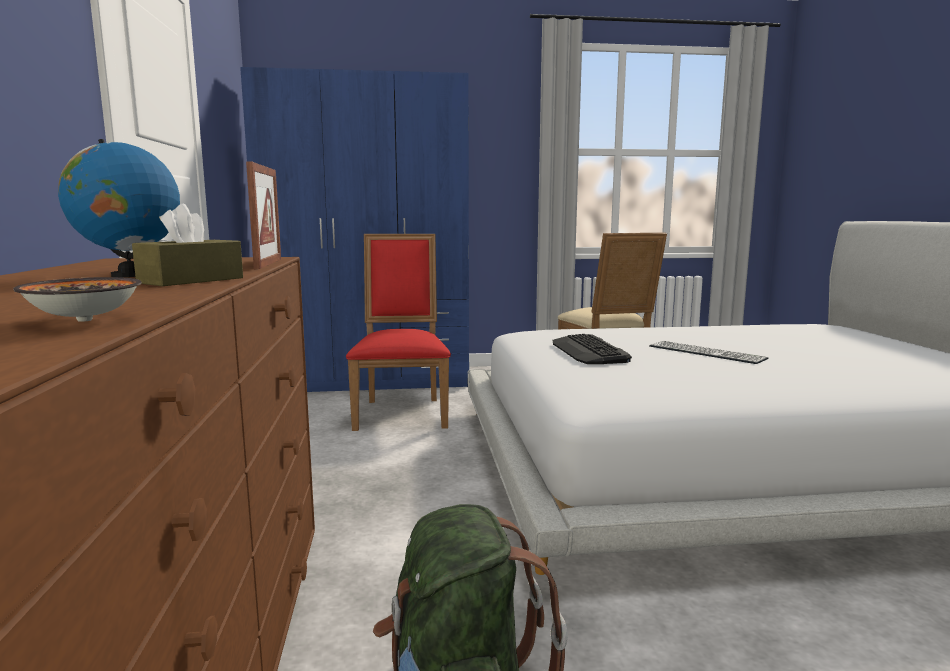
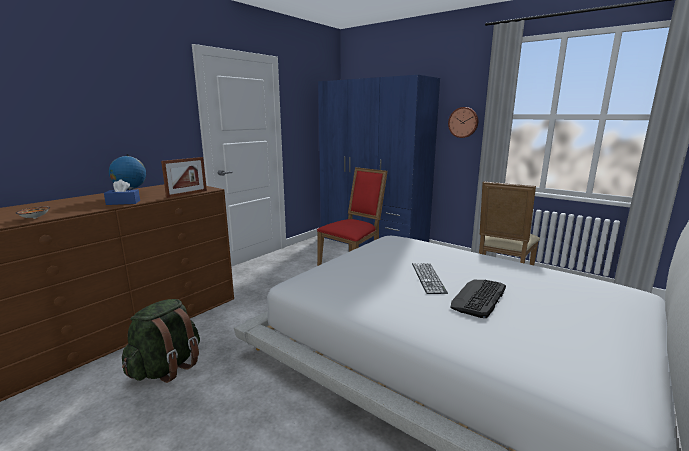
camera: 45 degrees right, 5 degrees up
(191, 280) = (123, 202): brown tissue box -> blue tissue box
(500, 160) = (463, 122): none -> wall clock
(588, 351) = (373, 257): keyboard -> keyboard (478, 298)

